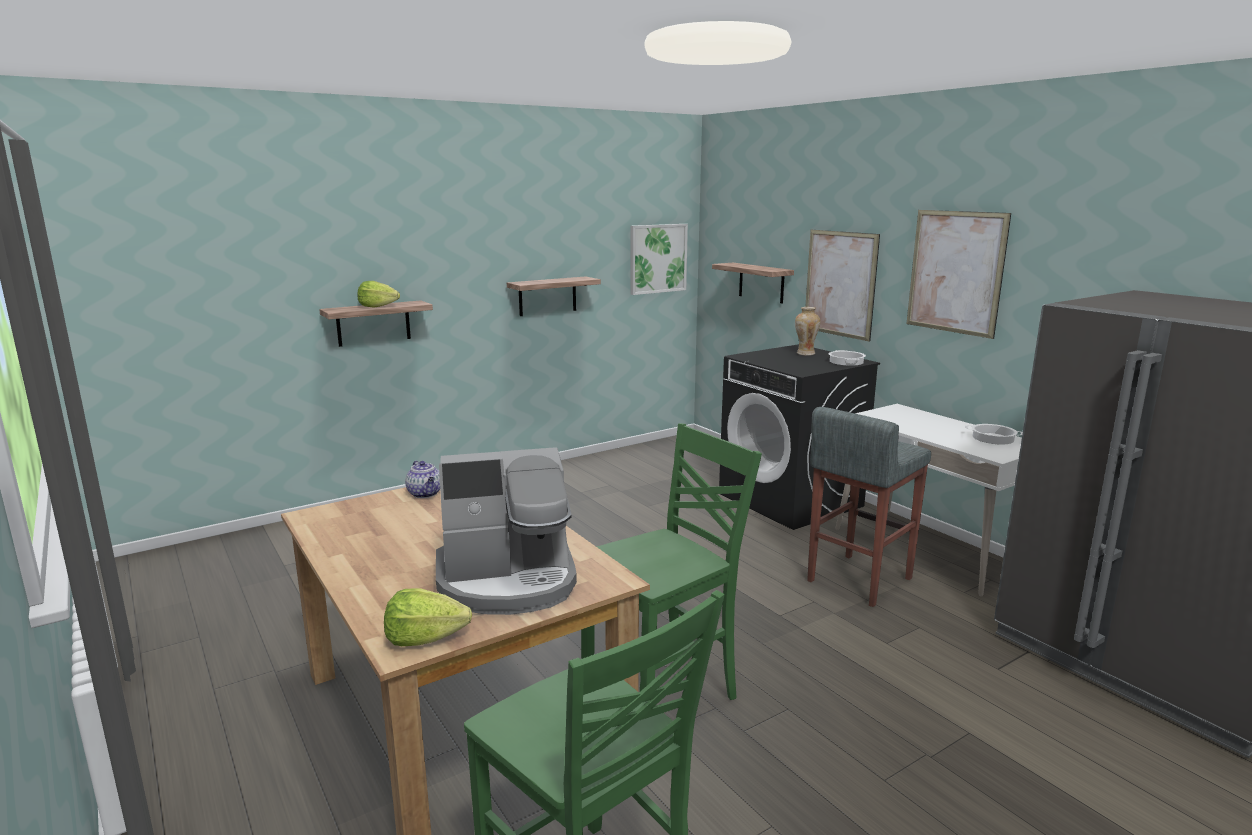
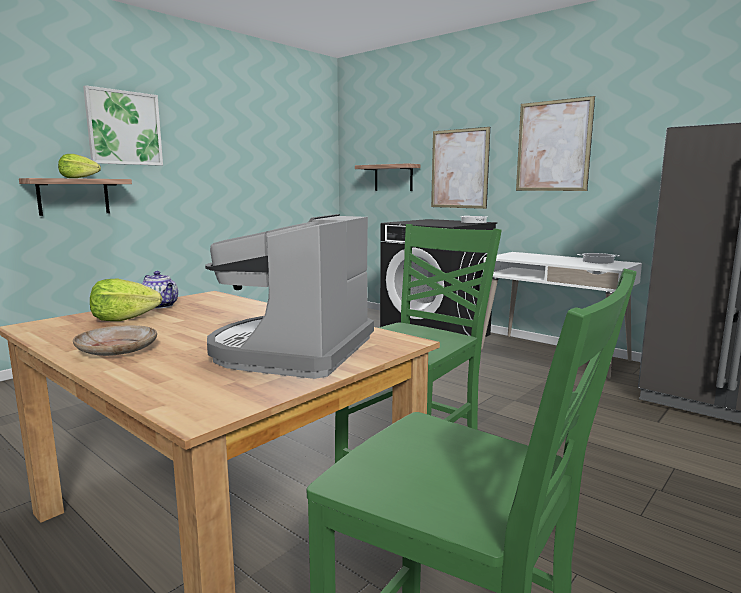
camera: 15 degrees left, 5 degrees down
(367, 560) = (117, 349): none -> beige plate
(425, 639) = (226, 401): lettuce -> lettuce (124, 319)
(508, 581) = (292, 351): coffee machine -> coffee machine turned 135 degrees clockwise
(547, 296) = (227, 186): shelf -> none
(657, 258) = (310, 164): picture -> picture (124, 128)
(805, 353) = (439, 221): vase -> none
(857, 579) = (516, 377): grey stool -> none

